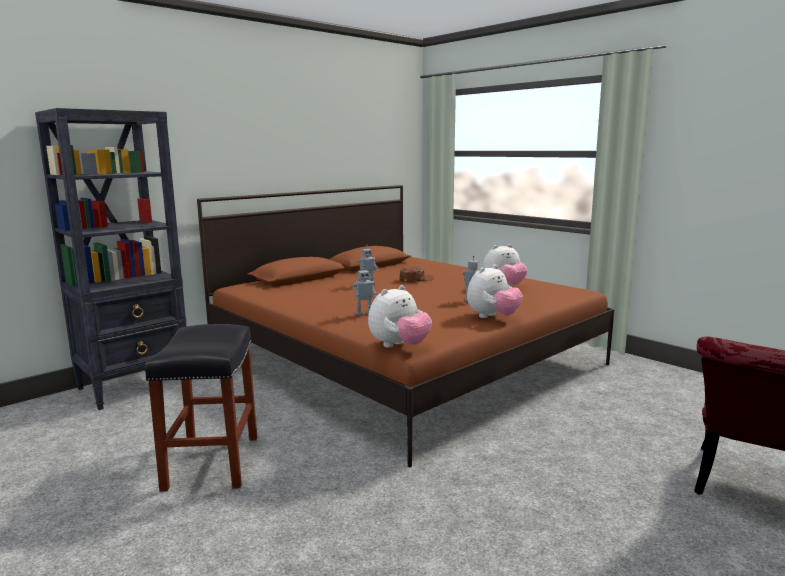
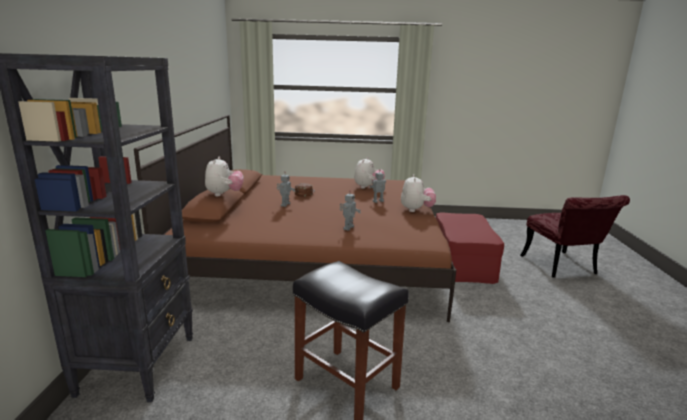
camera: 45 degrees left, 5 degrees up
(399, 346) = (425, 244): plush toy -> plush toy (224, 194)
(572, 423) = (462, 263): none -> red ottoman

